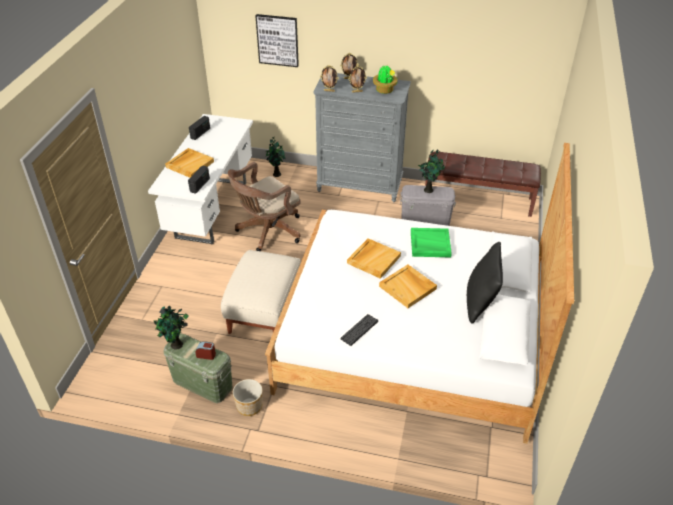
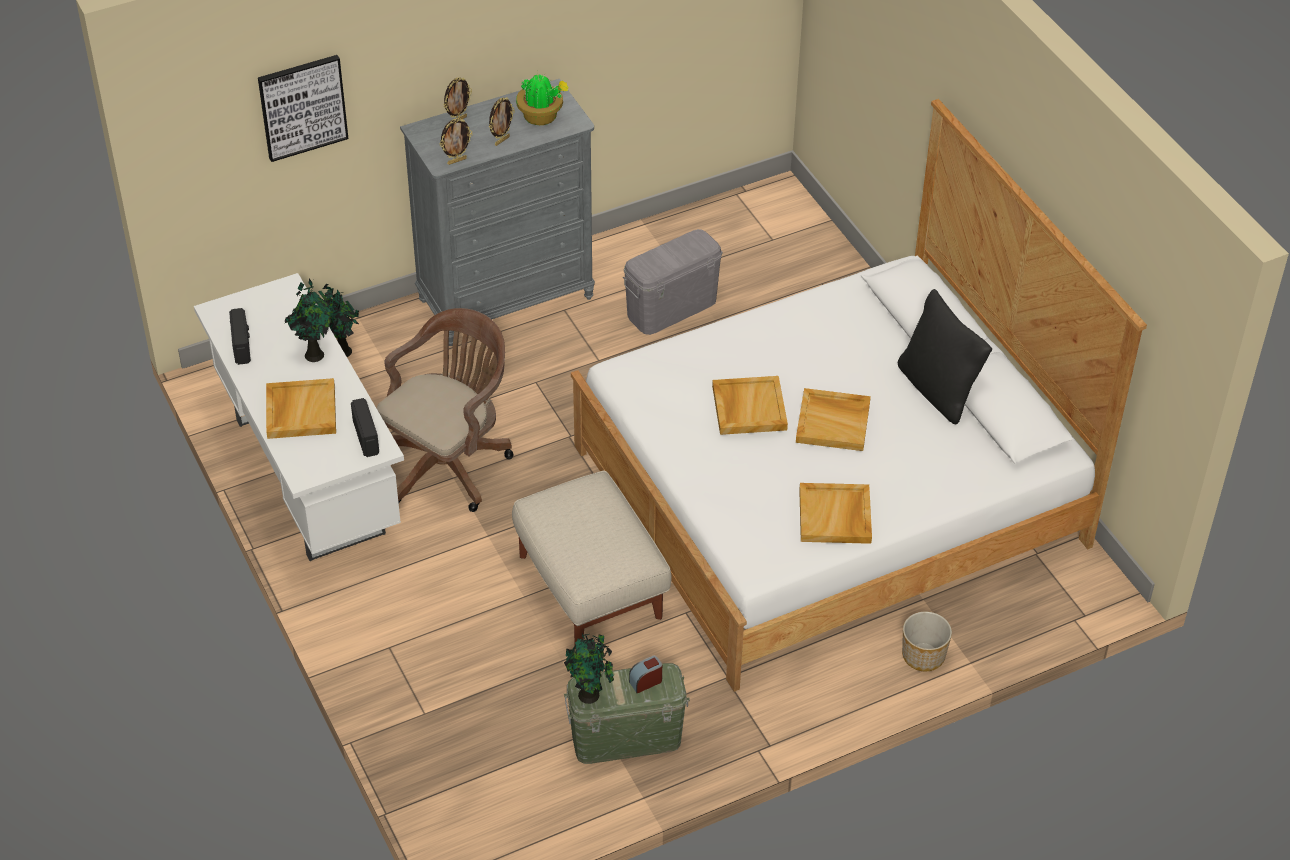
camera: 40 degrees left, 5 degrees up
(250, 406) = (724, 723): planter -> planter (923, 655)
(267, 232) = (449, 462): brown office chair -> brown office chair turned 150 degrees counterclockwise
(359, 330) = (835, 516): keyboard -> beige tray
(429, 189) = (670, 250): potted plant -> potted plant (314, 353)
(430, 244) = (795, 341): green tray -> none
(478, 199) = (710, 224): brown bench -> none

